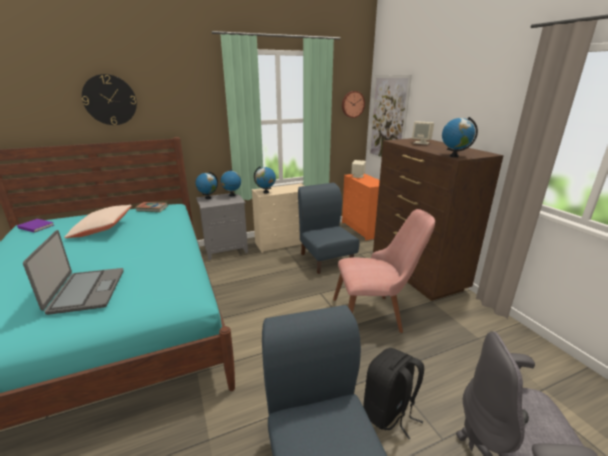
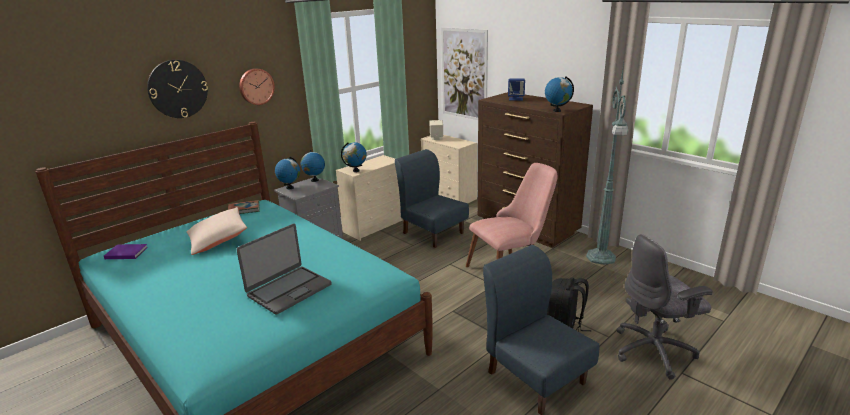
camera: 20 degrees left, 0 degrees up
(86, 291) = (289, 290): laptop -> laptop turned 75 degrees clockwise
(352, 104) = (421, 60): wall clock -> wall clock (256, 86)
(363, 229) = (450, 196): orange dresser -> beige dresser
(421, 143) = (516, 99): beige speaker -> blue speaker
(481, 326) = (601, 258): none -> green floor lamp

